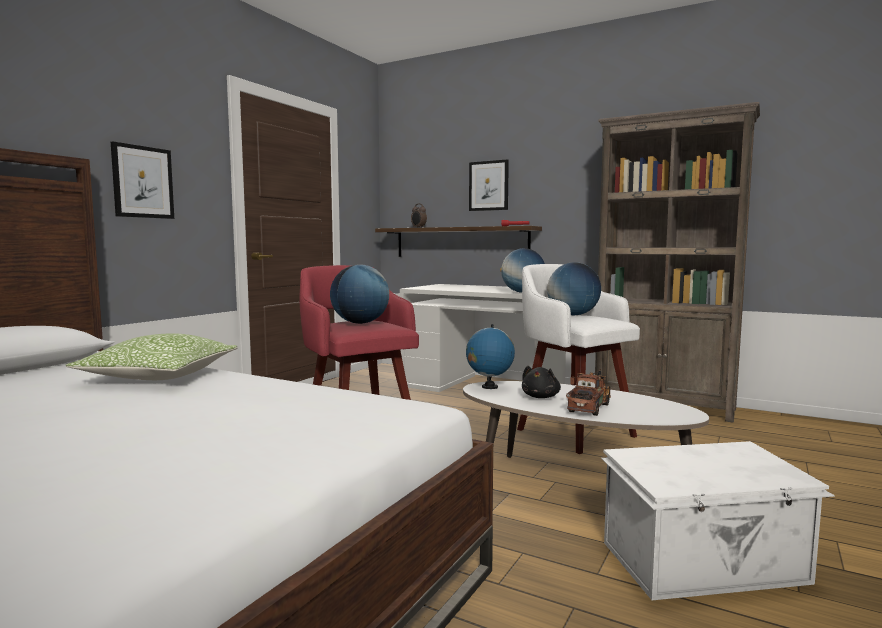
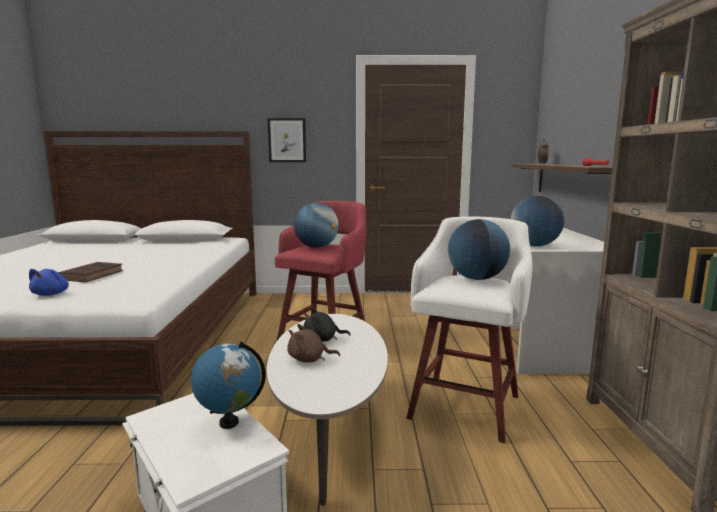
camera: 60 degrees right, 5 degrees up
(160, 376) = (185, 255): pillow -> none
(175, 423) = (93, 275): none -> brown book
(276, 449) = (51, 294): none -> blue plush toy
(488, 186) = (595, 116): picture -> none
(489, 387) = (335, 320): globe -> globe (229, 422)
(590, 406) = (309, 359): toy truck -> brown plush toy

